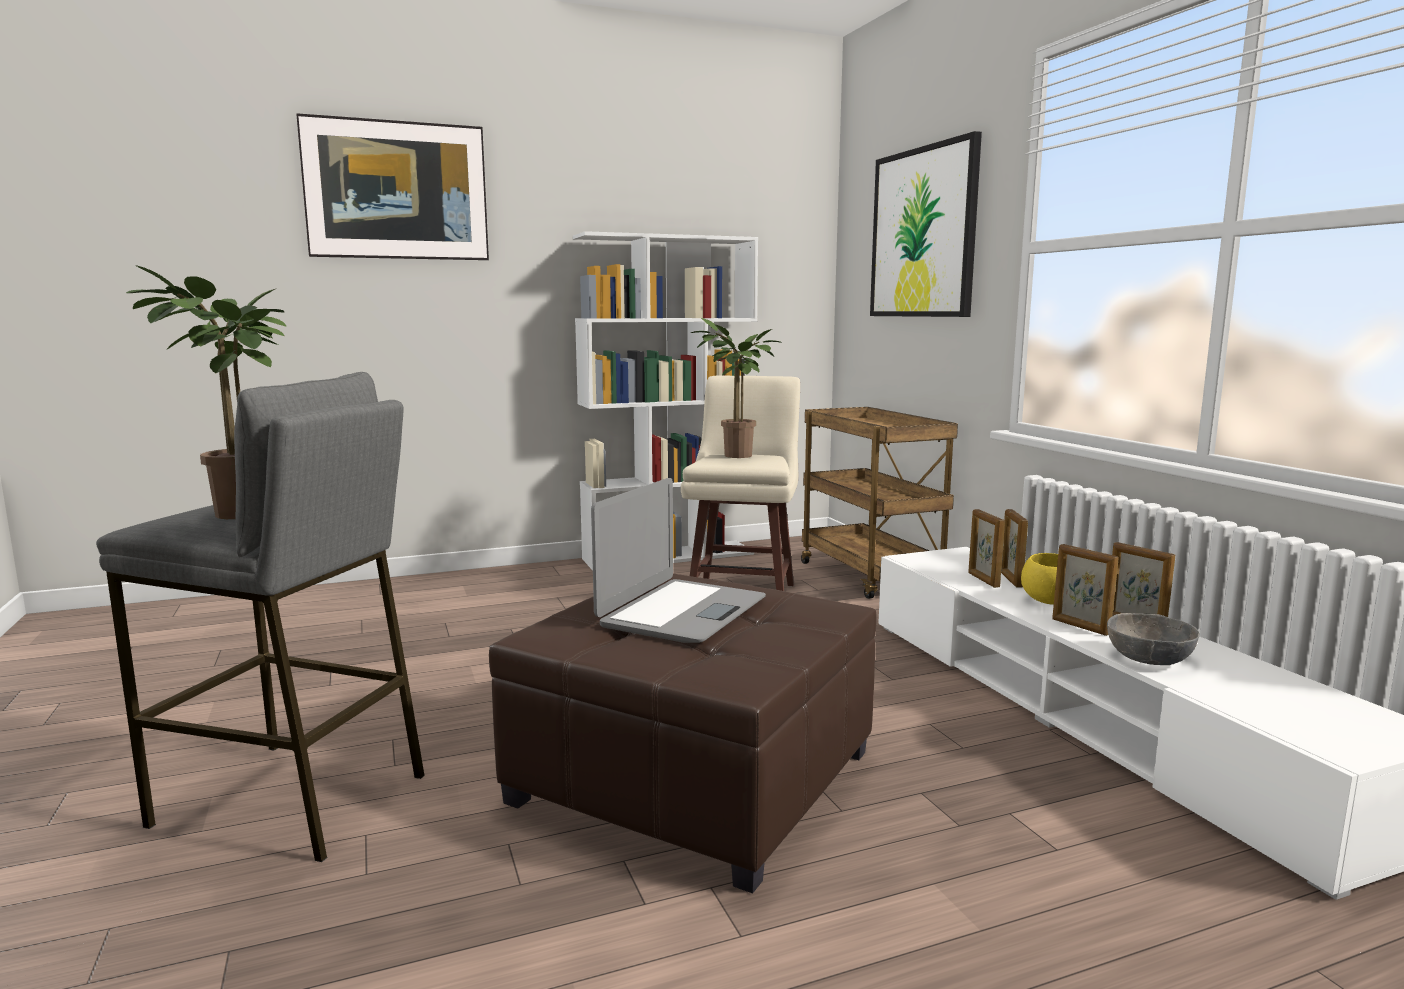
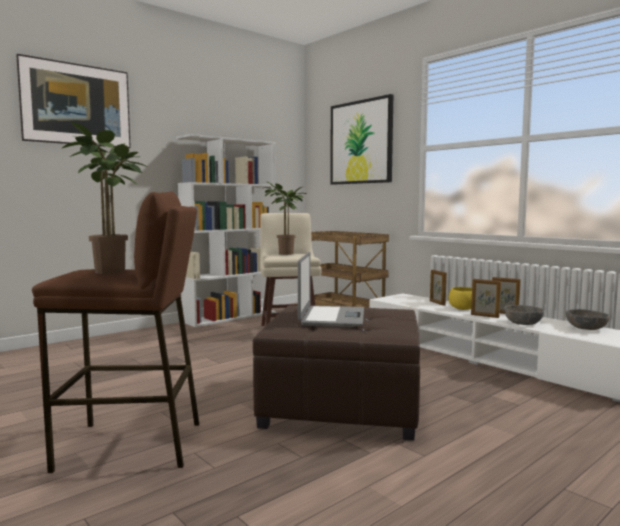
camera: 20 degrees left, 5 degrees down
(292, 799) = (131, 445): grey stool -> brown stool
(983, 580) = (425, 304): picture frame -> none
(1298, 694) = (586, 328): none -> grey bowl

